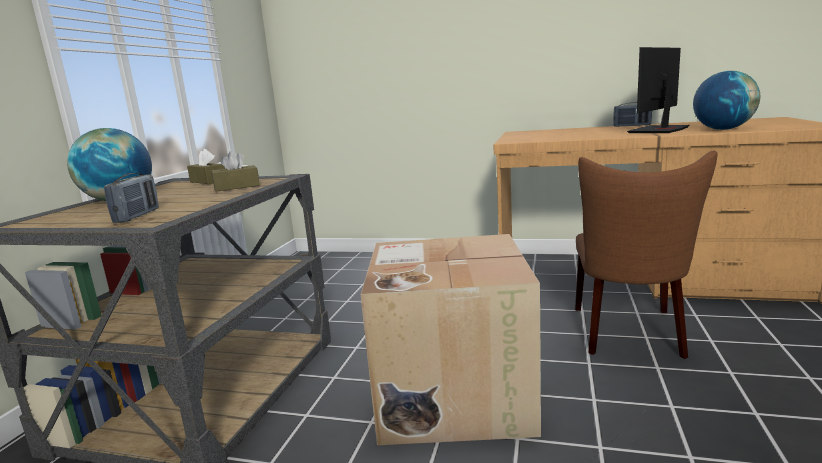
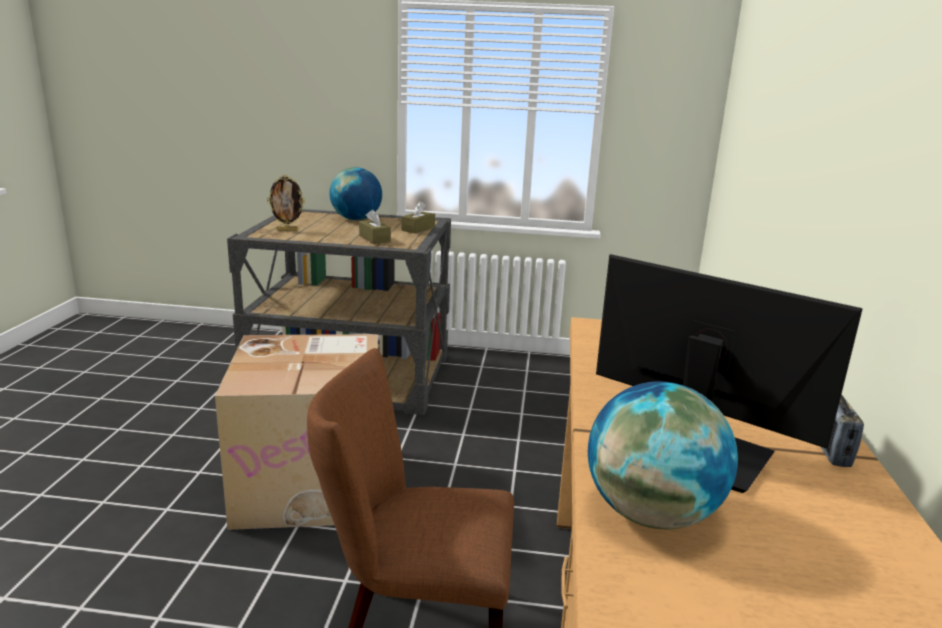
camera: 80 degrees right, 5 degrees up
(137, 216) = (287, 230): radio -> picture frame

